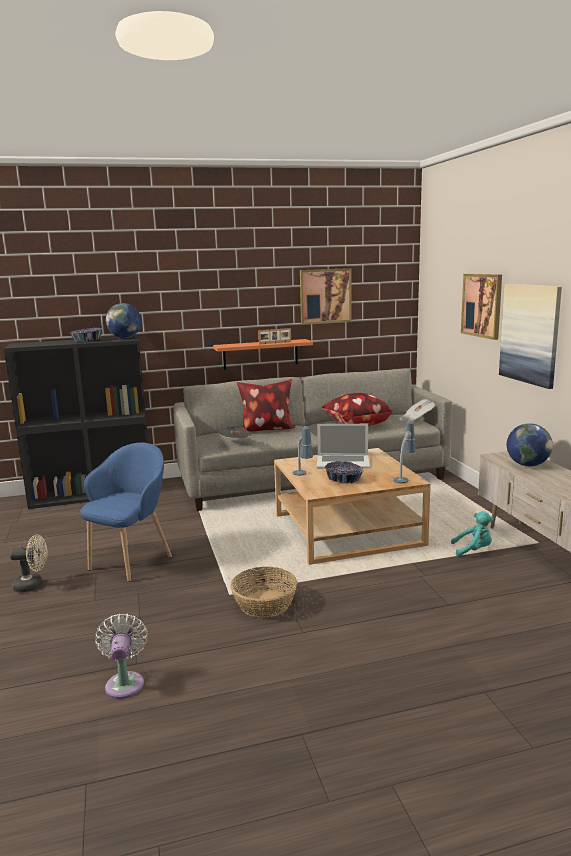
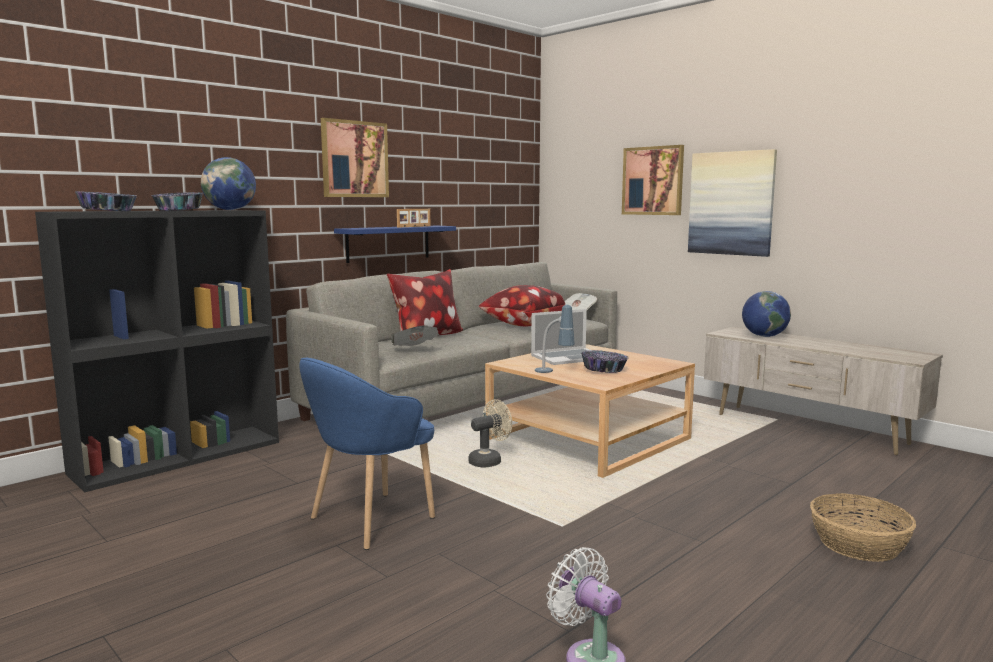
camera: 30 degrees left, 5 degrees down
(33, 585) = (253, 583): beige fan -> beige fan (489, 461)
(41, 344) = (107, 211): none -> bowl
(131, 561) = (370, 520): blue armchair -> blue armchair turned 135 degrees counterclockwise
(260, 354) = (388, 243): orange shelf -> blue shelf
(264, 603) = (616, 525): basket -> basket (857, 544)
(325, 296) = (456, 173): picture -> picture (354, 159)
(404, 477) = (660, 361): table lamp -> none
(473, 550) = (736, 435): turquoise plush toy -> none

